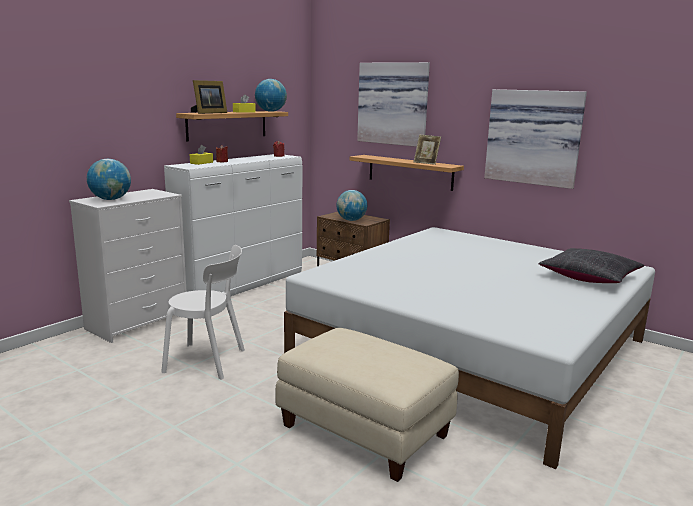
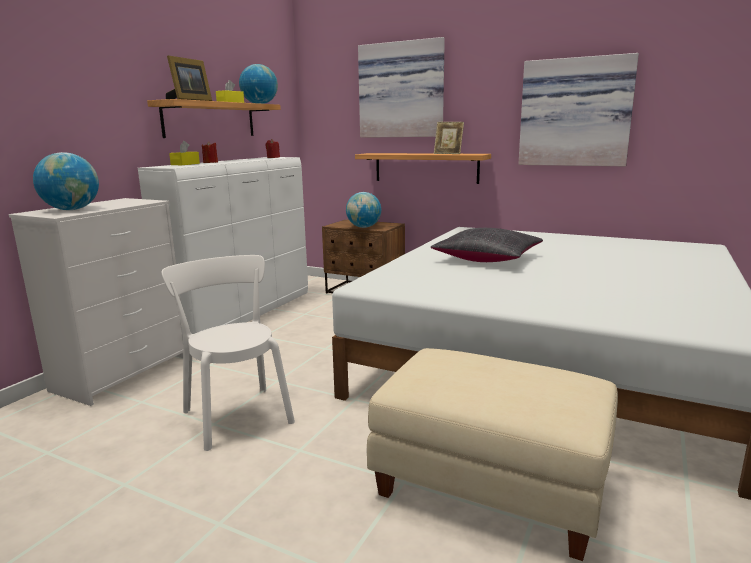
camera: 10 degrees left, 0 degrees up
(208, 361) = (236, 414): white chair -> white chair turned 120 degrees counterclockwise
(589, 278) = (677, 260): black pillow -> black pillow (487, 259)

